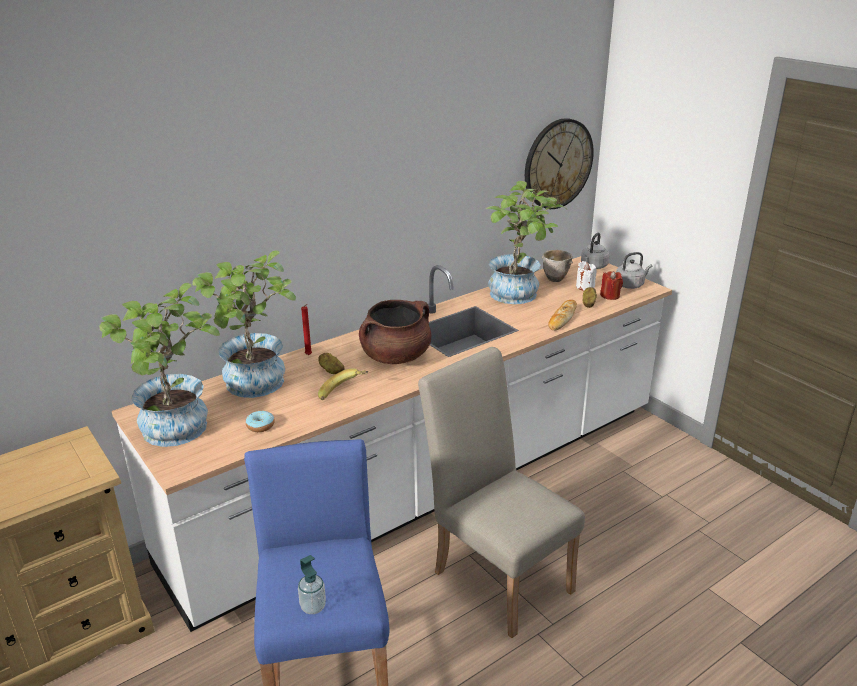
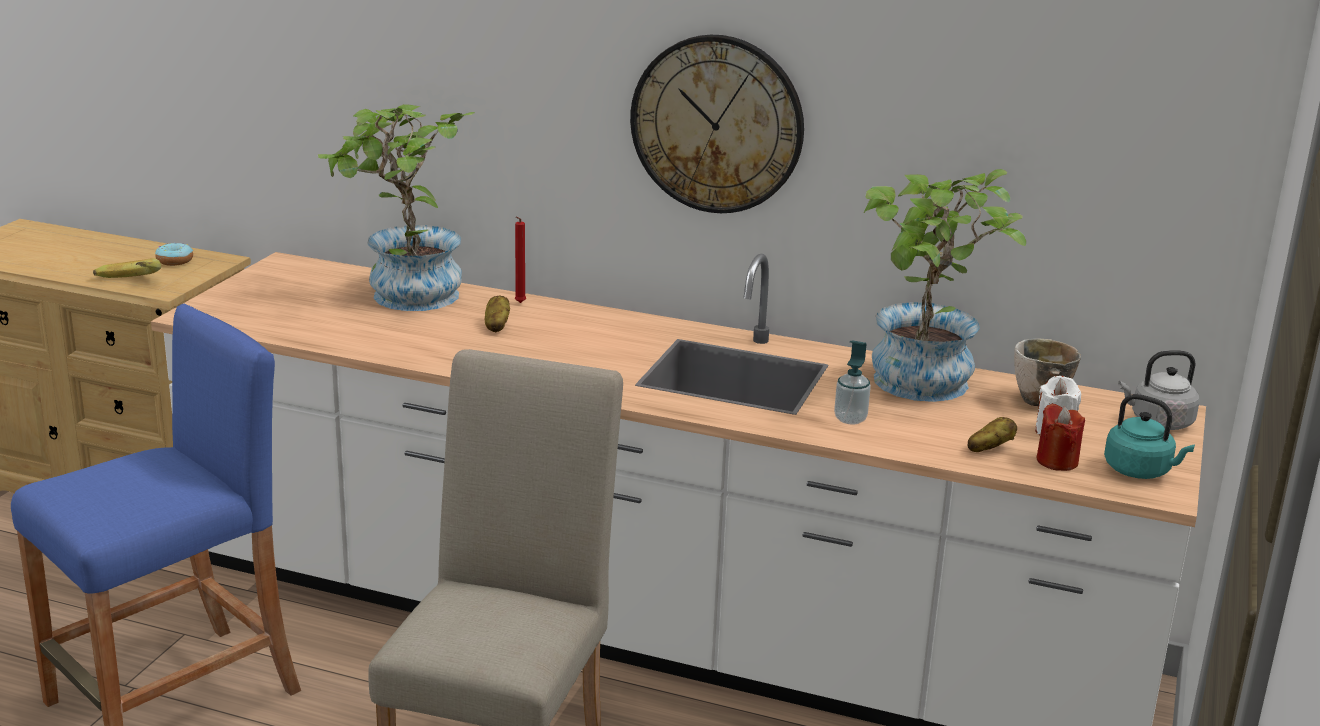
camera: 55 degrees right, 5 degrees down
(177, 433) = (261, 293): potted plant -> none
(260, 426) = (320, 326): donut -> donut (175, 261)
(313, 607) = (74, 497): soap dispenser -> soap dispenser (850, 419)
(344, 394) = (447, 348): banana -> banana (128, 285)
(396, 356) = (587, 352): brown cooking pot -> none
(558, 164) = (1137, 173): wall clock -> wall clock (717, 124)
(562, 318) = (894, 438): bread -> none
(630, 285) = (1140, 471): grey kettle -> turquoise kettle

